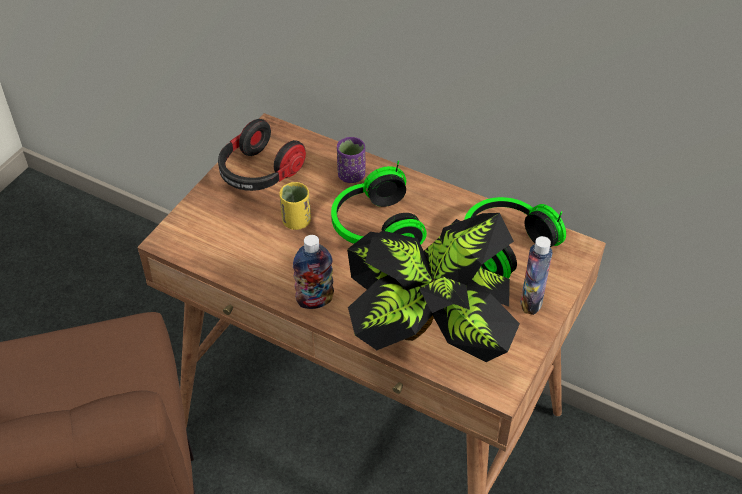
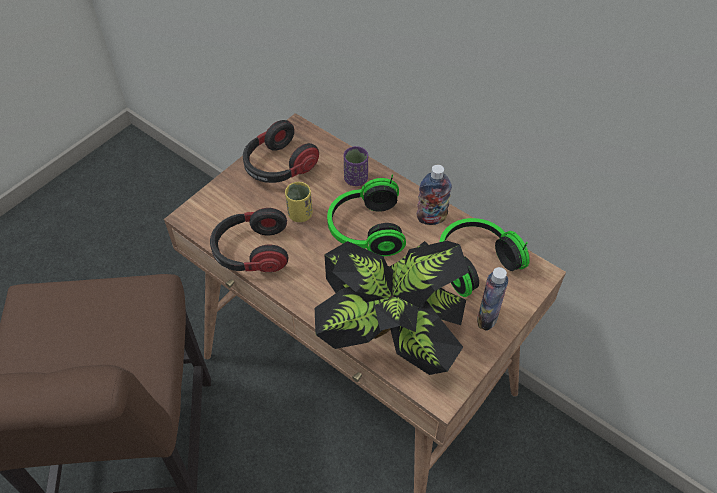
camera: 10 degrees right, 5 degrees up
(250, 269) = (251, 252): none -> headphones
(315, 300) = (299, 289): bottle -> bottle (431, 218)

